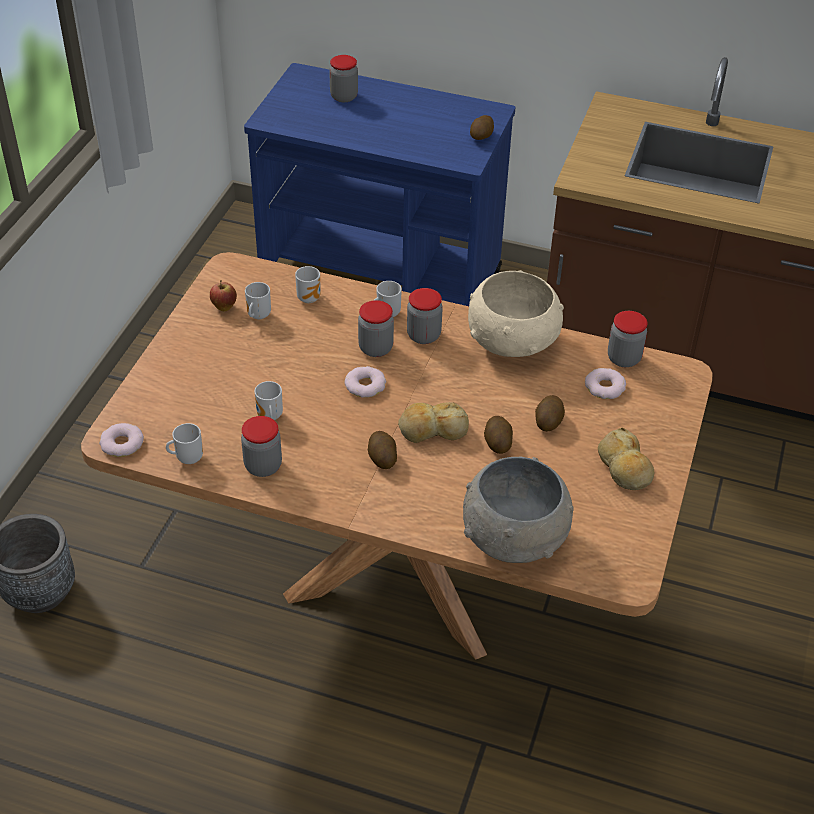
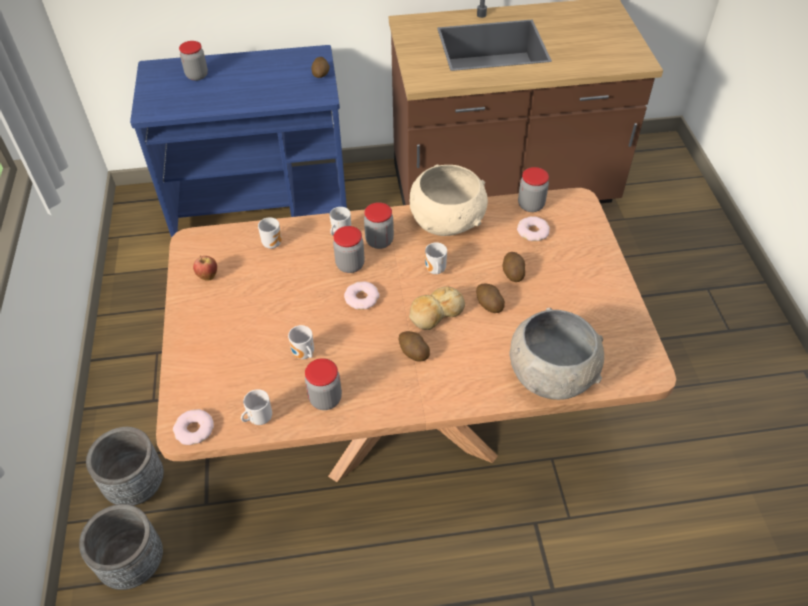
camera: 25 degrees left, 5 degrees up
(84, 519) = (137, 486): none -> grey planter
(257, 316) = (240, 273): mug -> mug (434, 271)
(624, 468) = (588, 287): bread -> none

